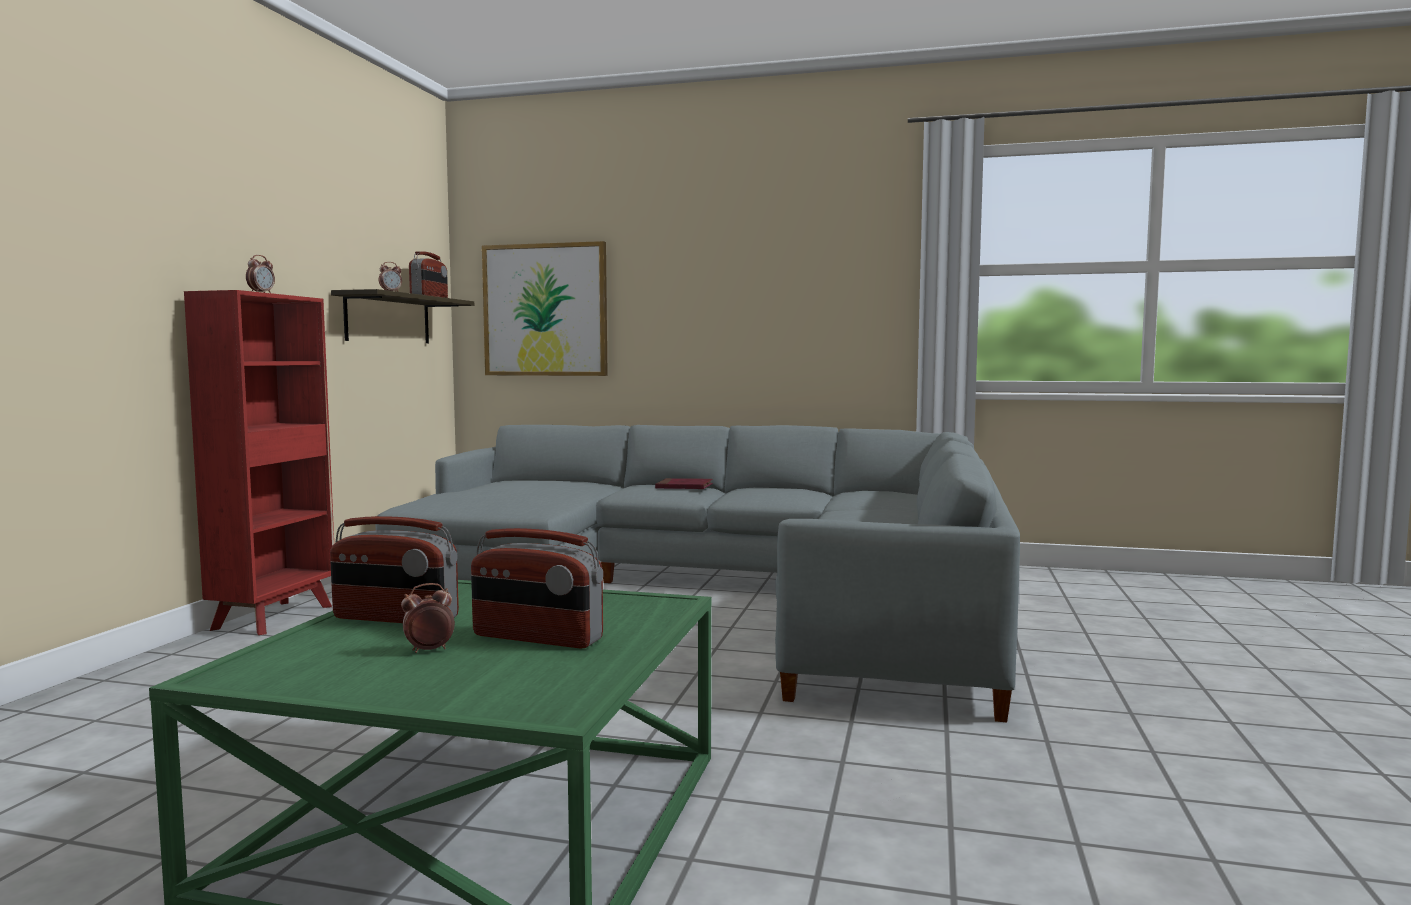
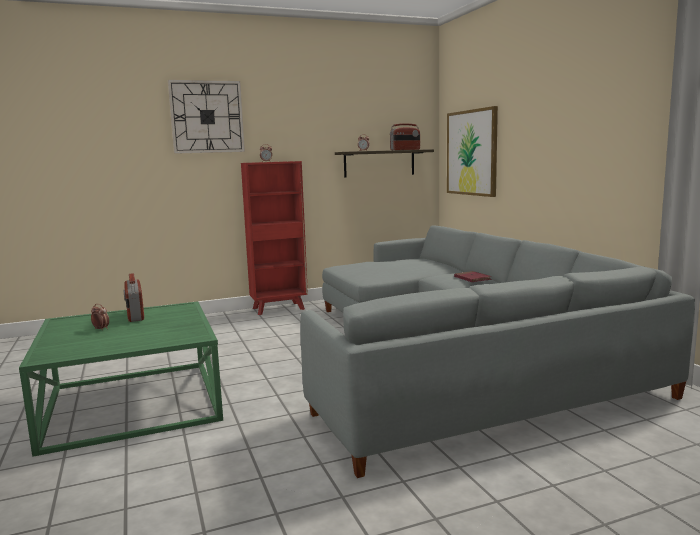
camera: 55 degrees right, 5 degrees up
(111, 171) = (207, 117): none -> wall clock
(537, 638) = (126, 335): radio -> none

